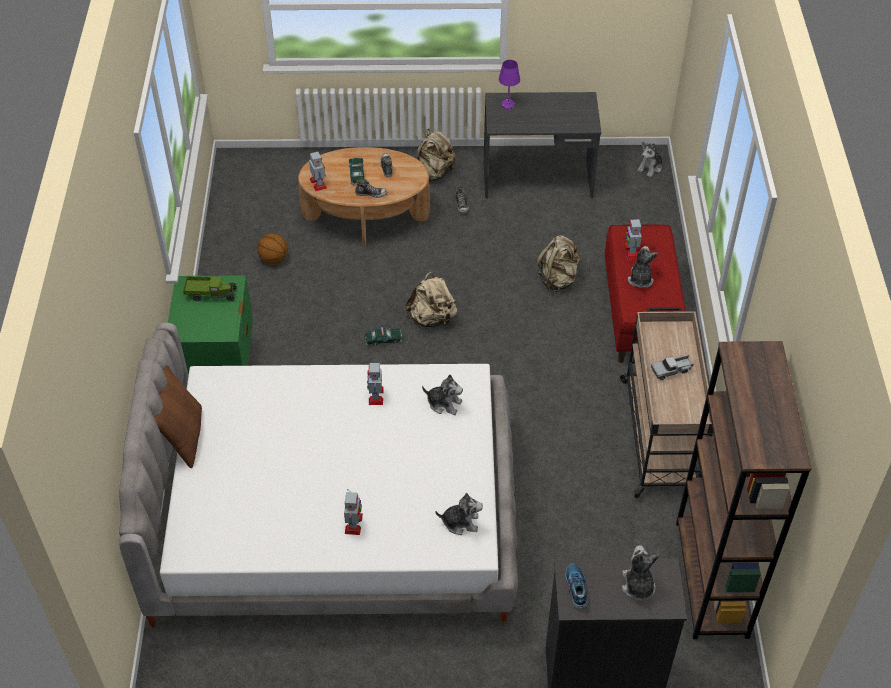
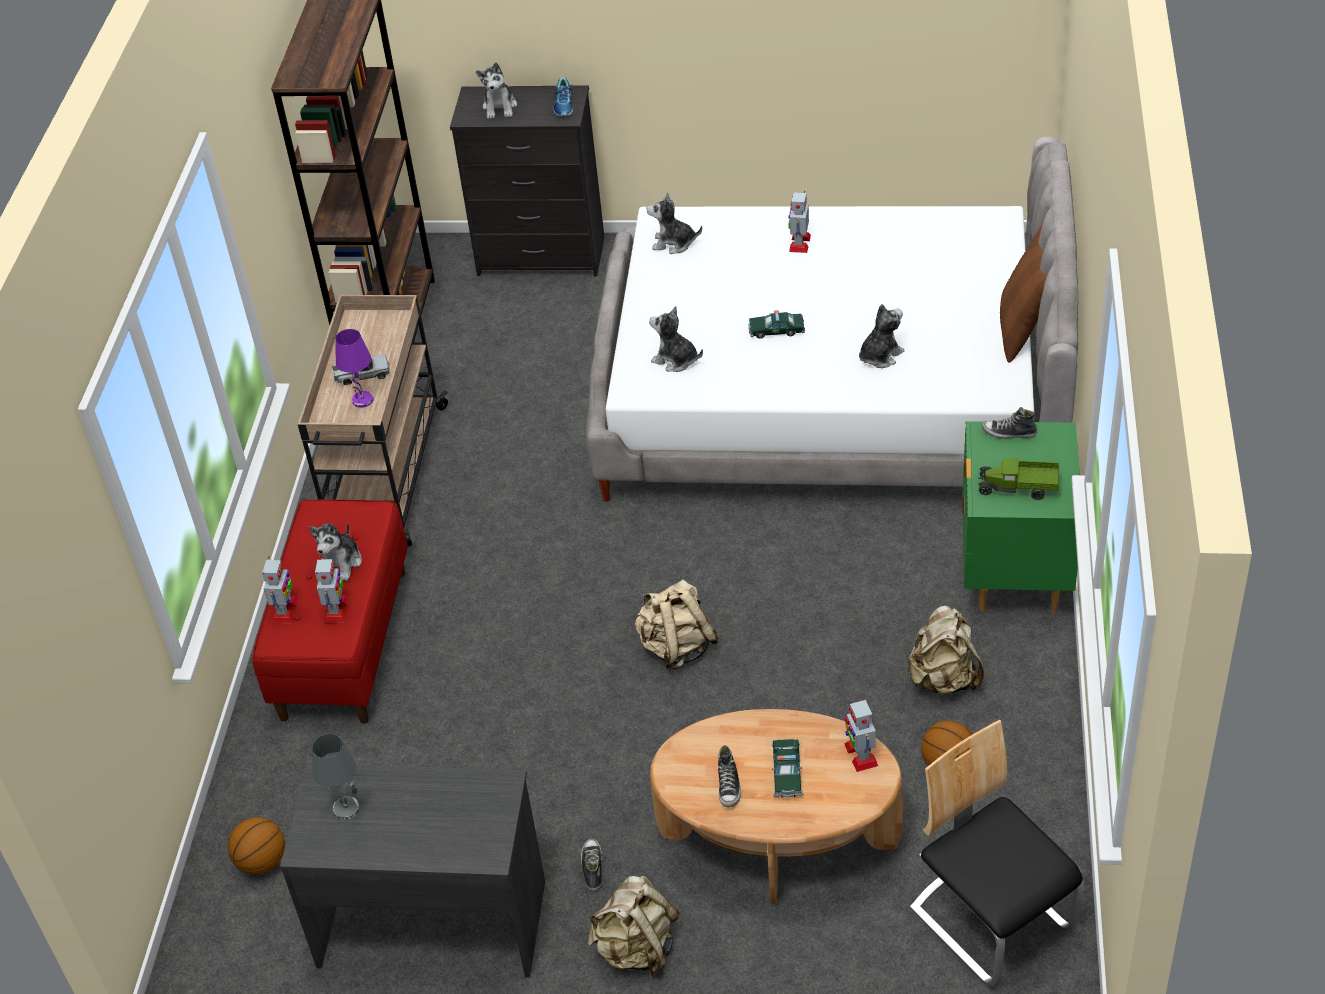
camera: 170 degrees left, 5 degrees down
(260, 192) = (992, 919): none -> chair
(371, 194) = (761, 728): shoe -> shoe (1009, 433)
(375, 395) = (767, 370): toy robot -> toy robot (285, 610)
(383, 339) = (757, 616): toy car -> toy car (776, 330)
(508, 104) = (468, 839): purple table lamp -> purple table lamp (363, 400)
(558, 279) = (455, 708): beige backpack -> beige backpack (943, 679)
(573, 114) = (346, 808): none -> grey table lamp
(636, 201) = (262, 862): none -> basketball
(650, 167) = (202, 941): plush toy -> plush toy (880, 356)

